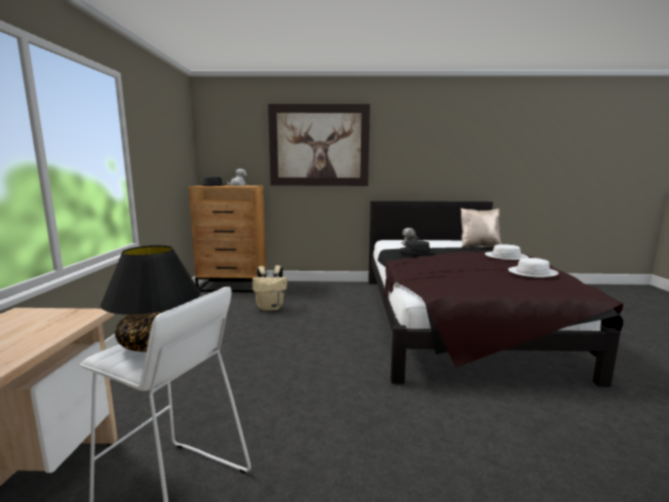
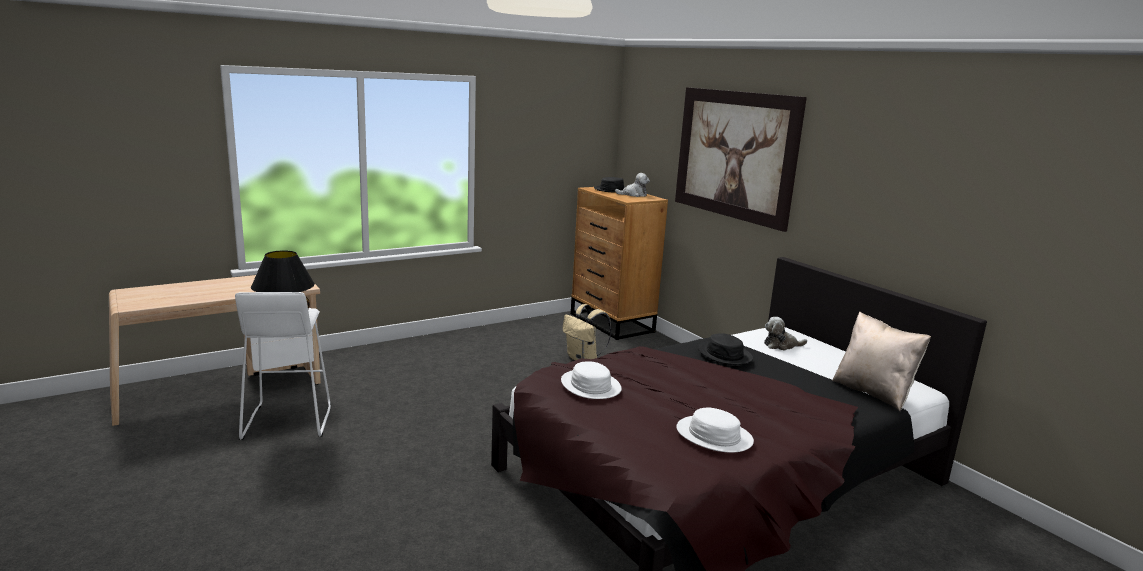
camera: 55 degrees right, 5 degrees up
(506, 256) = (794, 412): white hat -> white hat (590, 386)

